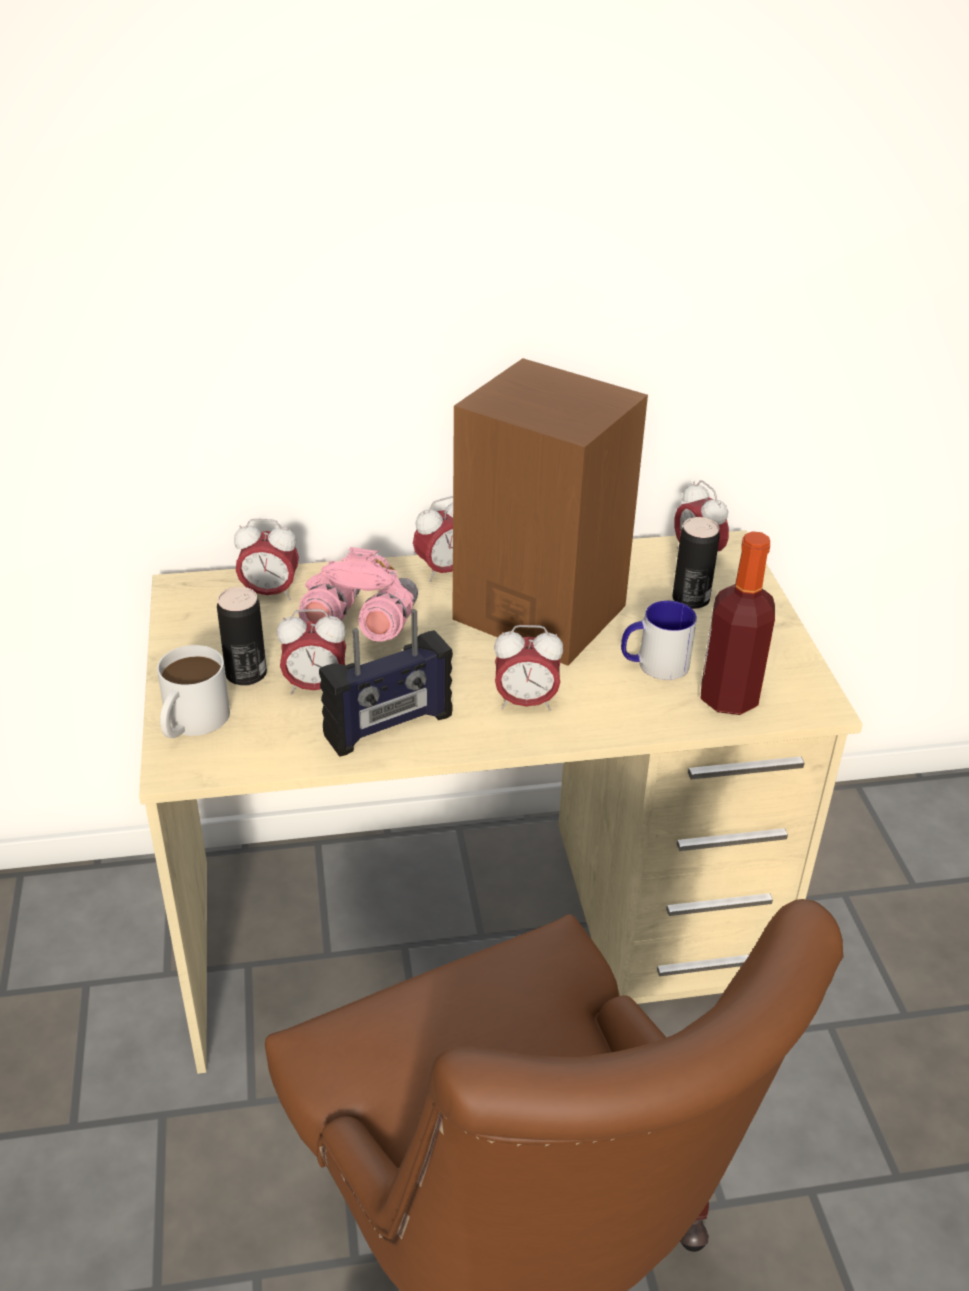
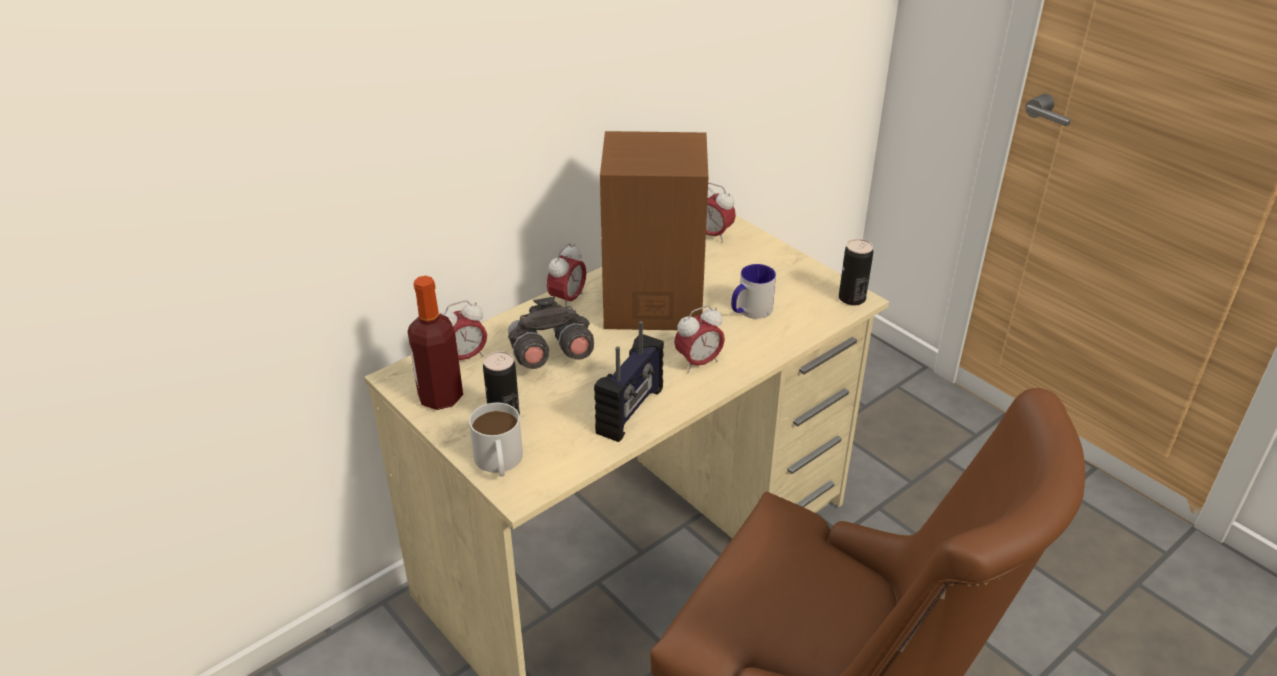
camera: 30 degrees left, 0 degrees up
(315, 687) = (559, 406): alarm clock -> none
(360, 626) = (549, 356): pink binoculars -> grey binoculars
(690, 599) = (733, 263): can -> can (852, 298)
(728, 698) = (808, 314): bottle -> bottle (440, 397)

